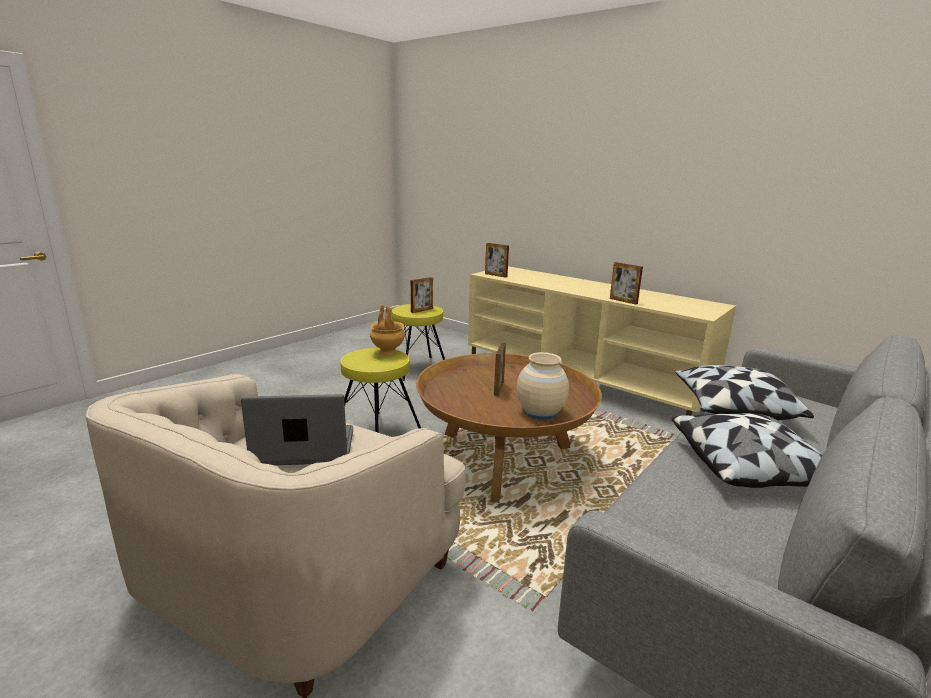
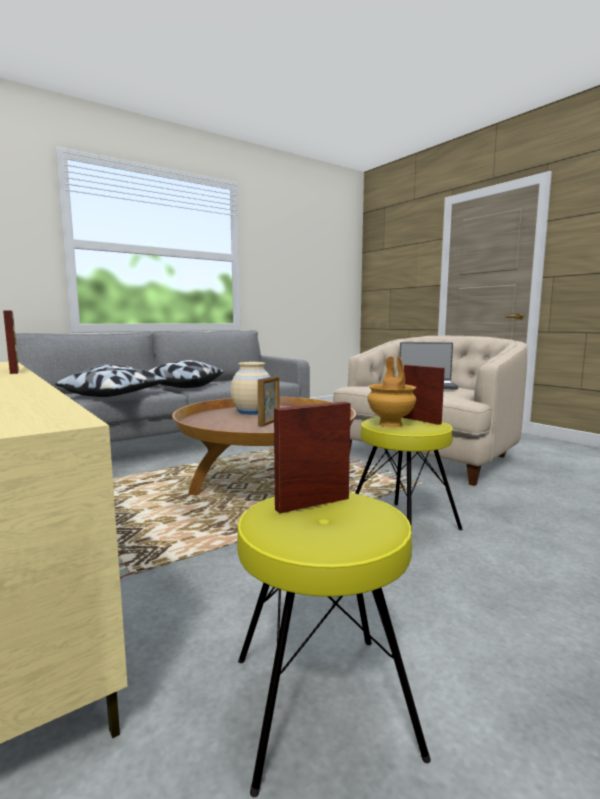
camera: 165 degrees left, 10 degrees down
(496, 275) = (35, 416): picture frame -> picture frame (421, 420)

